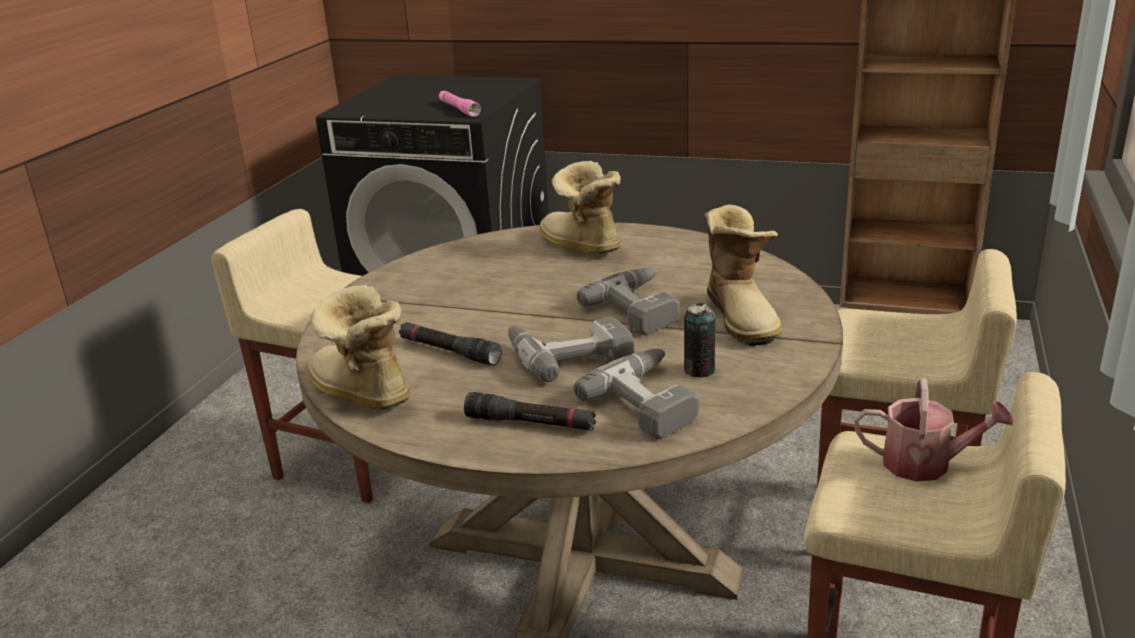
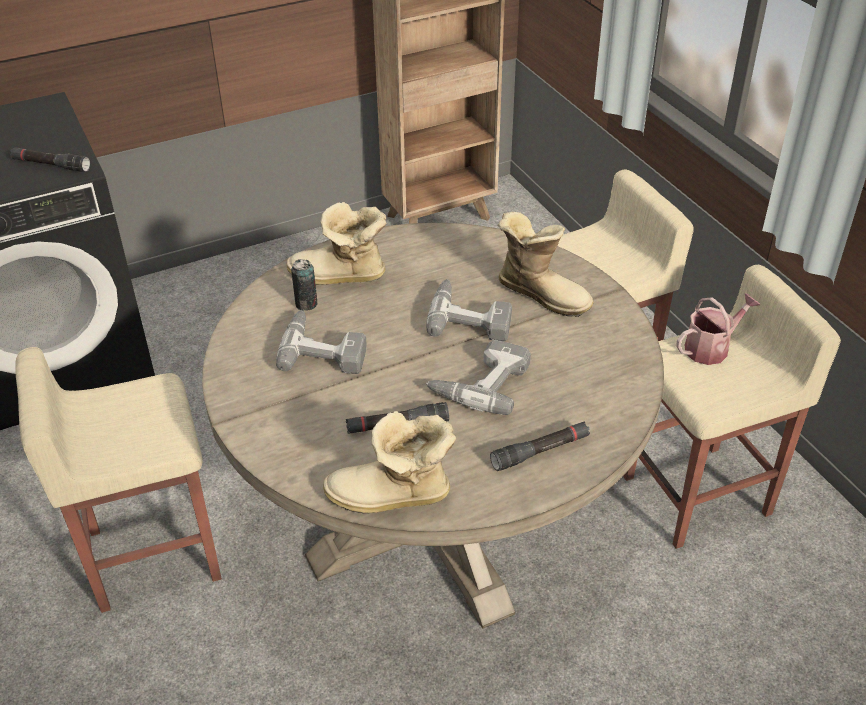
camera: 45 degrees left, 15 degrees up
(459, 109) = (51, 165): pink flashlight -> black flashlight
(652, 400) = (583, 392): power drill -> power drill (325, 349)
(699, 370) = (577, 353): can -> can (306, 304)

